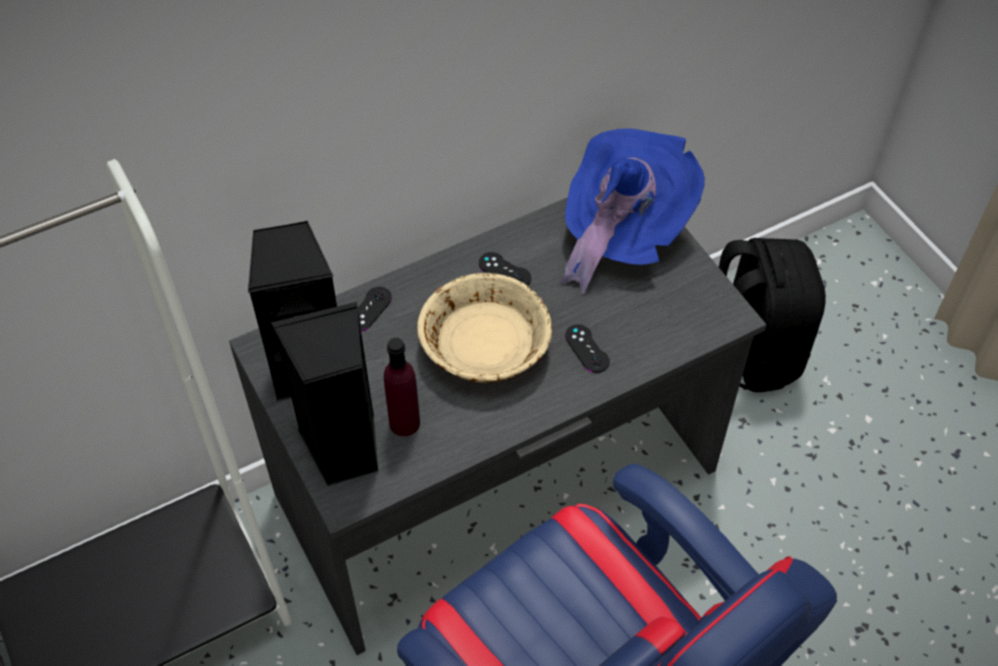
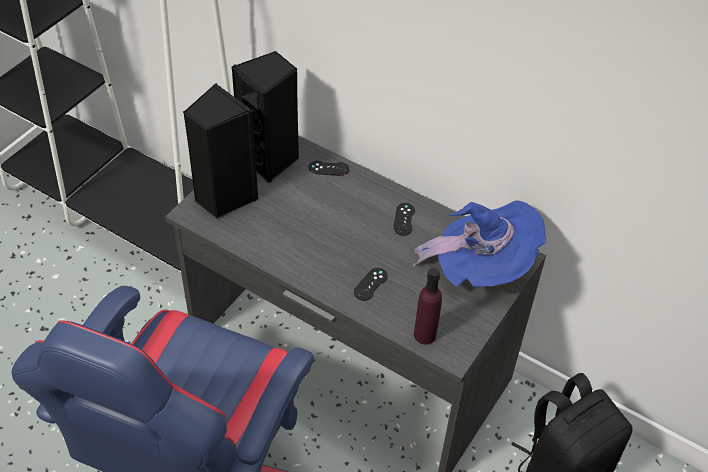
camera: 60 degrees right, 5 degrees down
(404, 422) = (258, 217): purple bottle -> purple bottle (425, 335)
(486, 345) = (339, 232): beige bowl -> none

